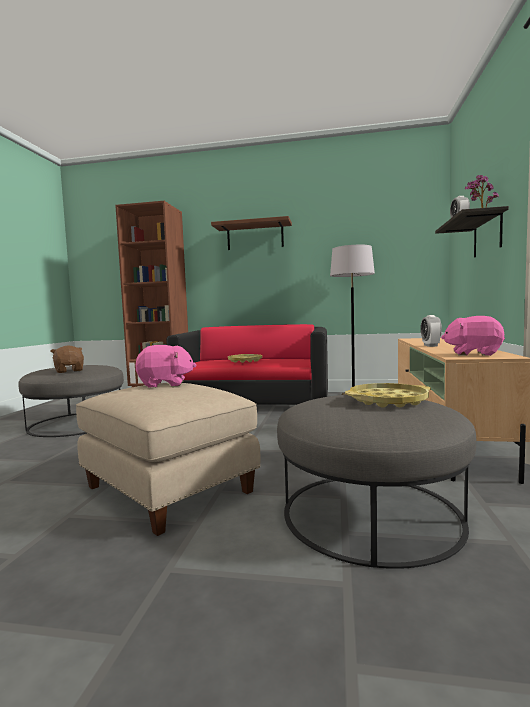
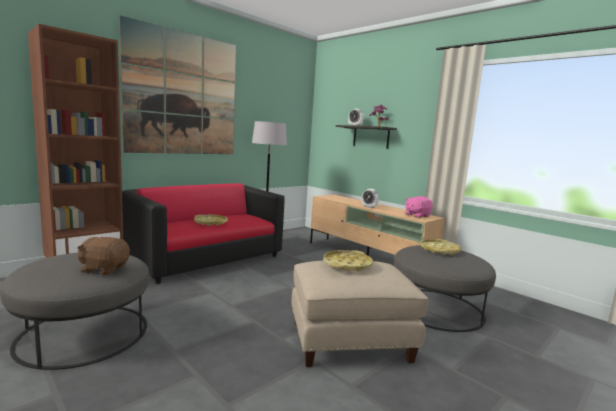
camera: 55 degrees left, 5 degrees up
(165, 384) = (347, 265): pink plush toy -> yellow tray
(255, 236) = (183, 94): brown shelf -> picture

